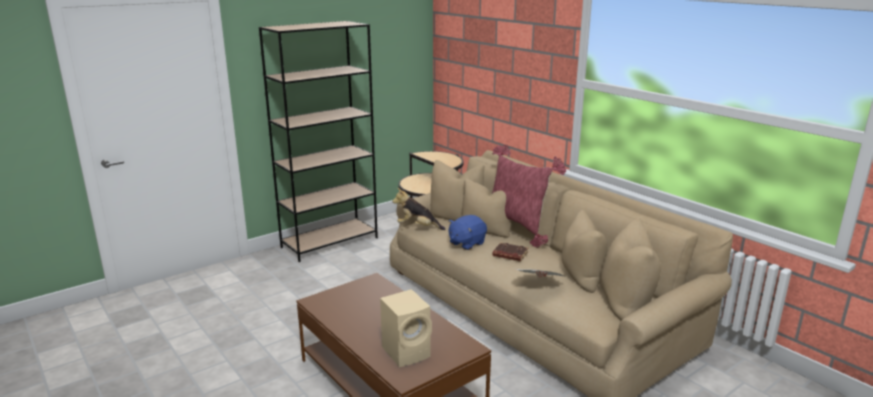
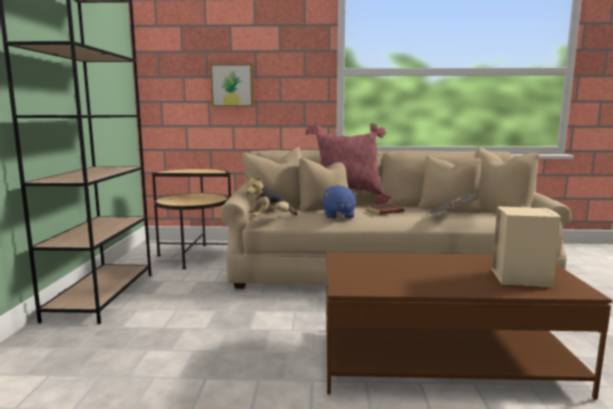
camera: 50 degrees left, 10 degrees down
(493, 79) = (232, 85): none -> picture

